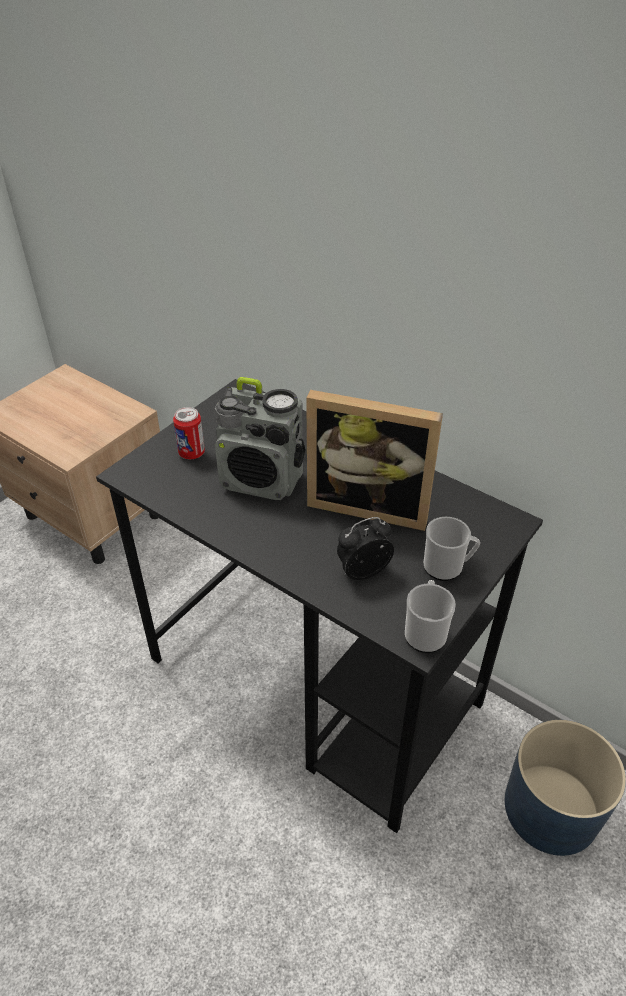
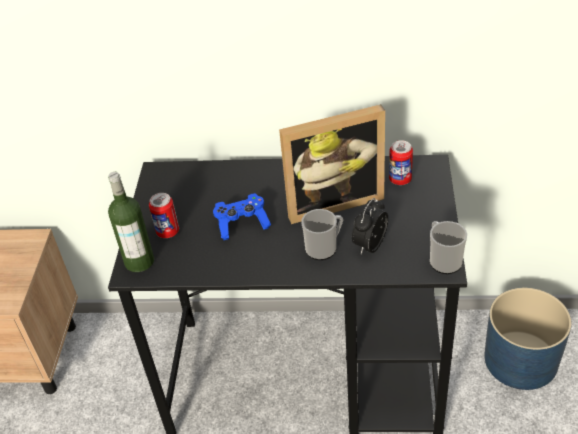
camera: 30 degrees left, 0 degrees up
(142, 467) = (139, 261): none -> bottle
(262, 481) = (242, 224): radio -> blue game controller
(447, 567) = (419, 214): mug -> mug (324, 248)
(462, 519) = (400, 179): none -> can

